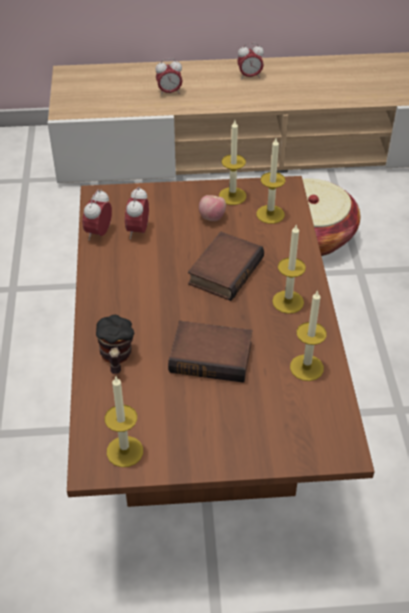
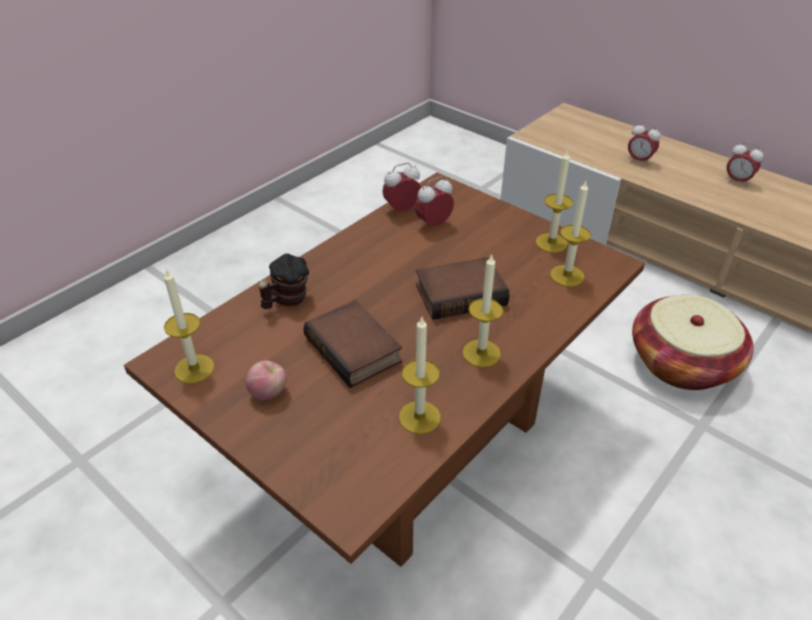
camera: 45 degrees right, 5 degrees down
(212, 217) = (509, 249): apple -> apple (268, 393)

